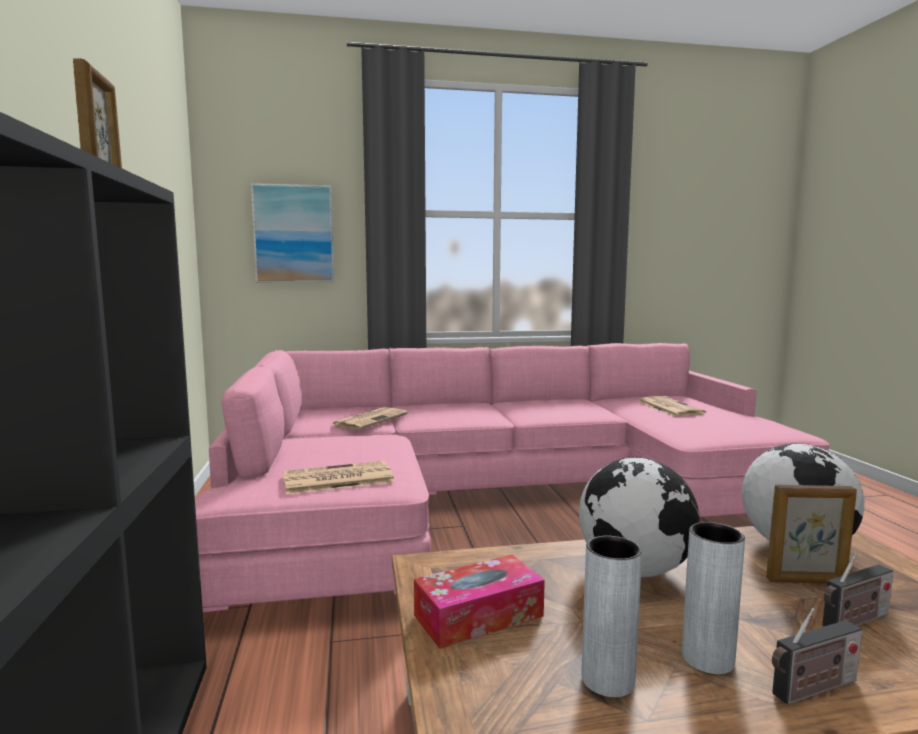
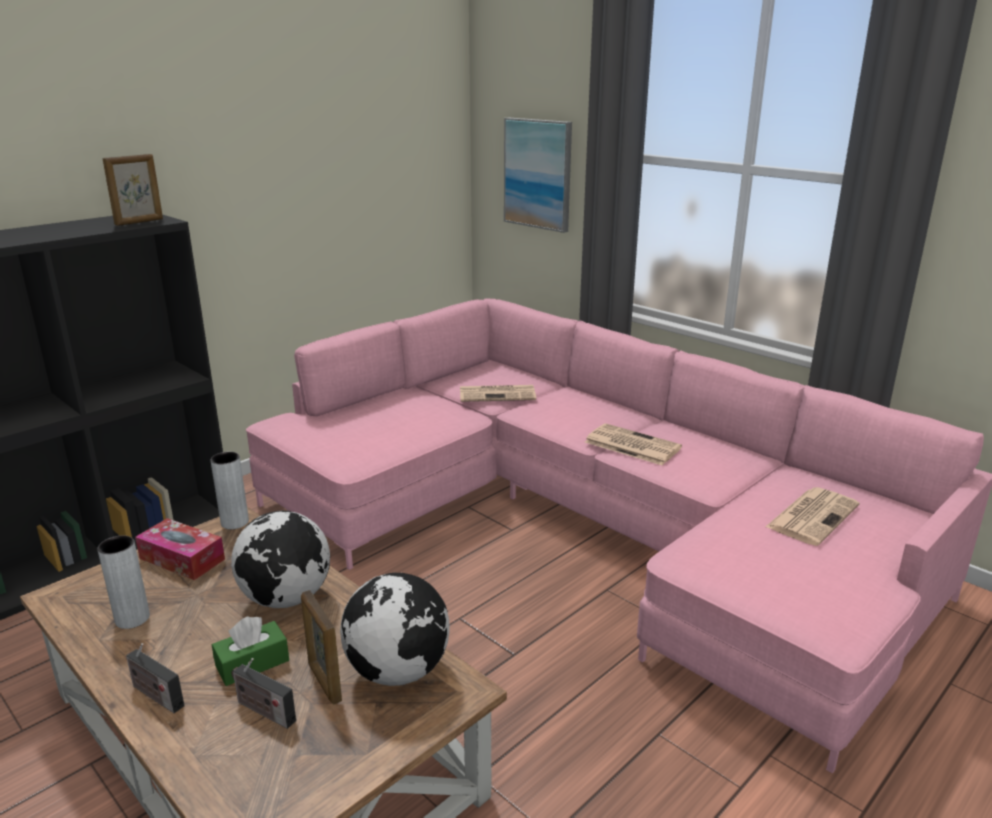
camera: 55 degrees right, 15 degrees up
(336, 479) = (333, 440): newspaper -> newspaper (631, 445)
(707, 659) = (173, 650): grey vase -> grey vase (234, 522)
(759, 611) = (252, 663): none -> green tissue box

